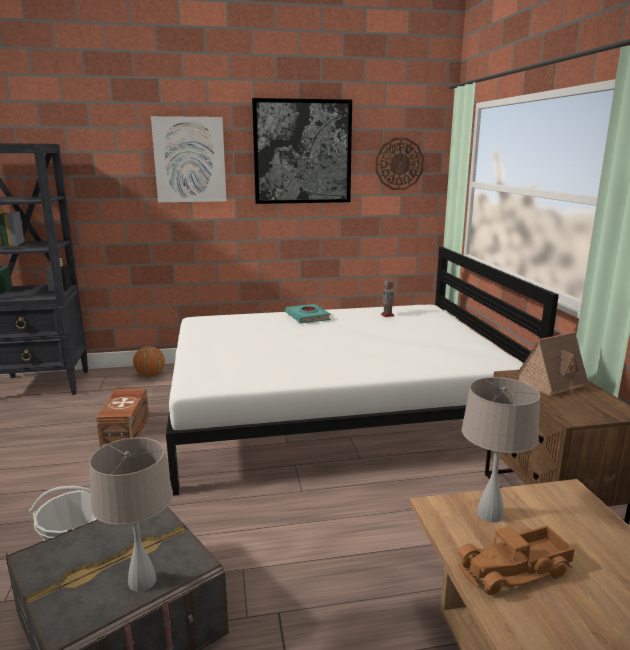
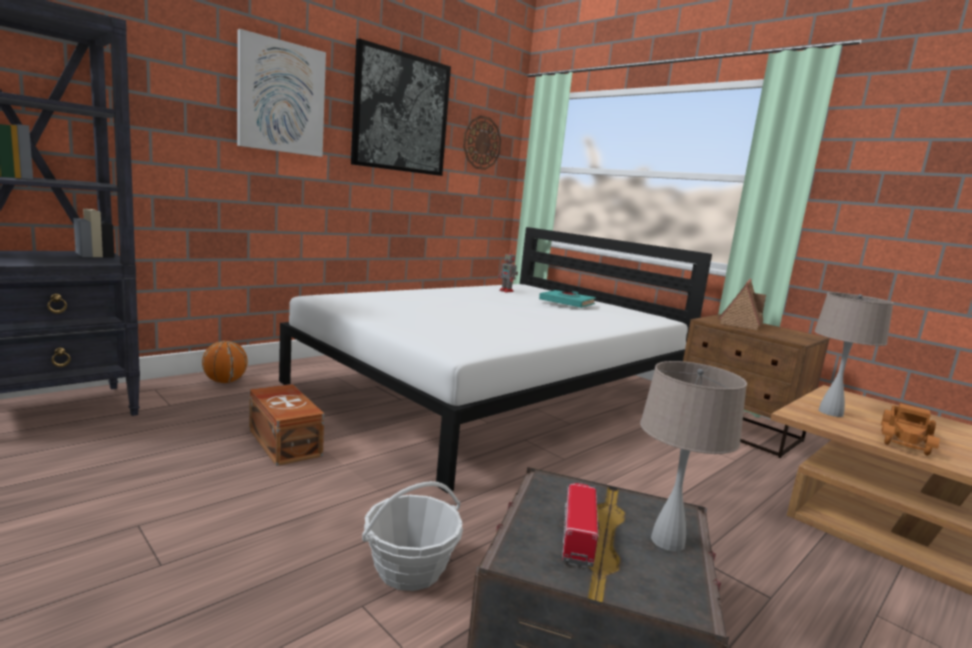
camera: 35 degrees left, 5 degrees down
(100, 551) = (577, 530): none -> toy truck
(307, 317) = (438, 293): turquoise book -> turquoise book (567, 302)

